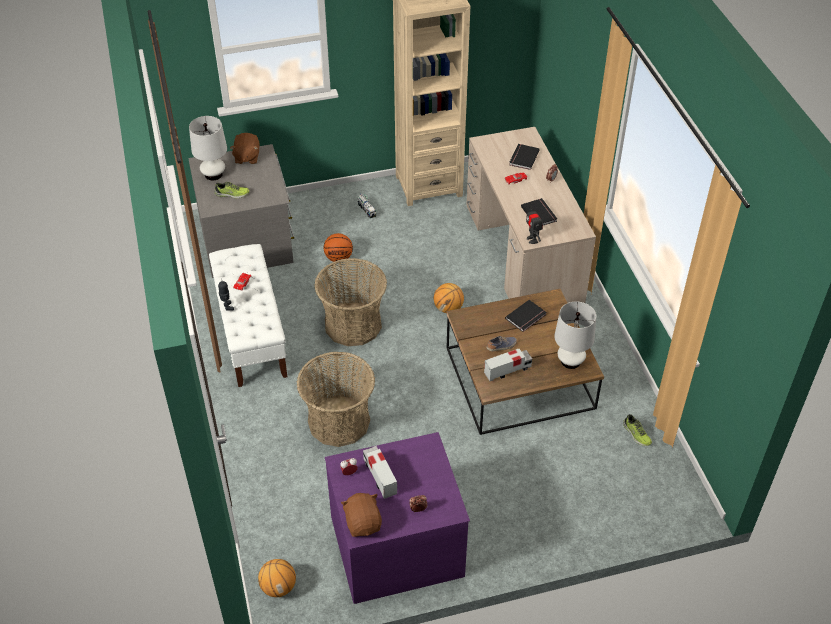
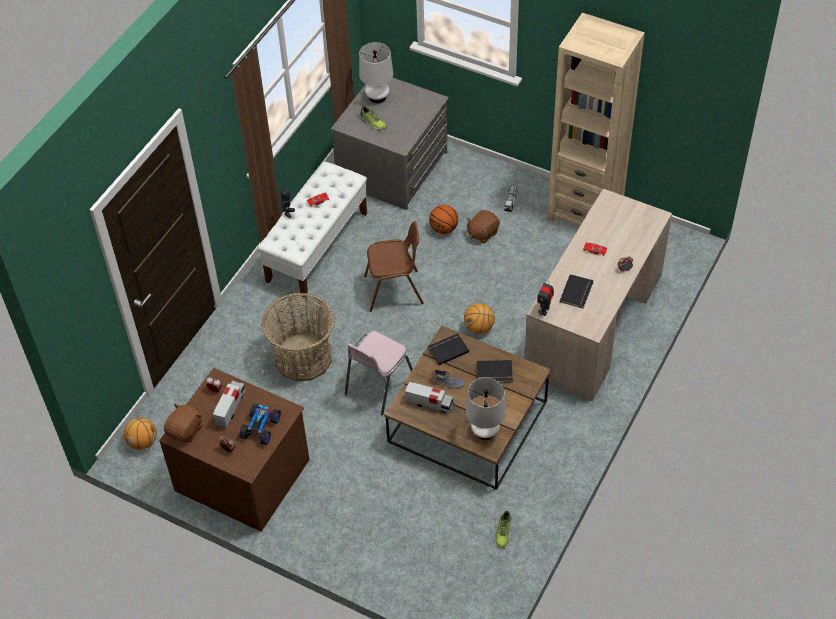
camera: 45 degrees right, 5 degrees up
(246, 157) = (417, 97): brown plush toy -> brown plush toy (482, 233)
(353, 324) = (394, 290): basket -> brown chair
(396, 544) = (243, 473): purple dresser -> brown dresser
(423, 473) = (260, 427): none -> toy car
(424, 400) = (378, 386): none -> pink chair
(523, 158) = (625, 235): black book -> black book (447, 349)

